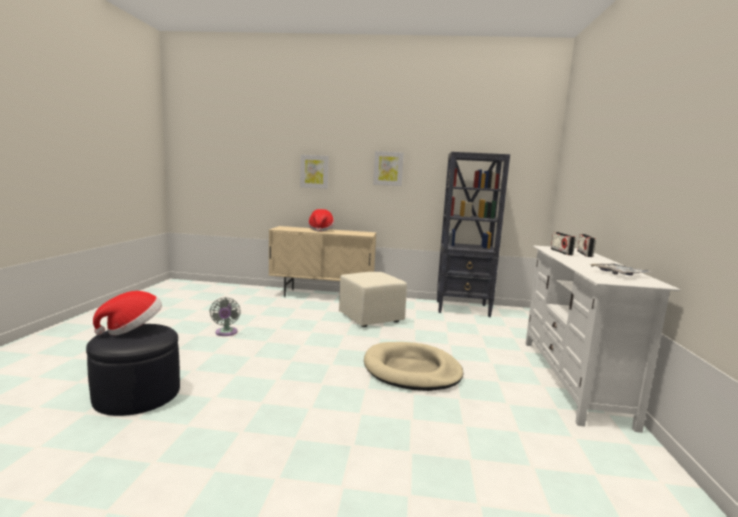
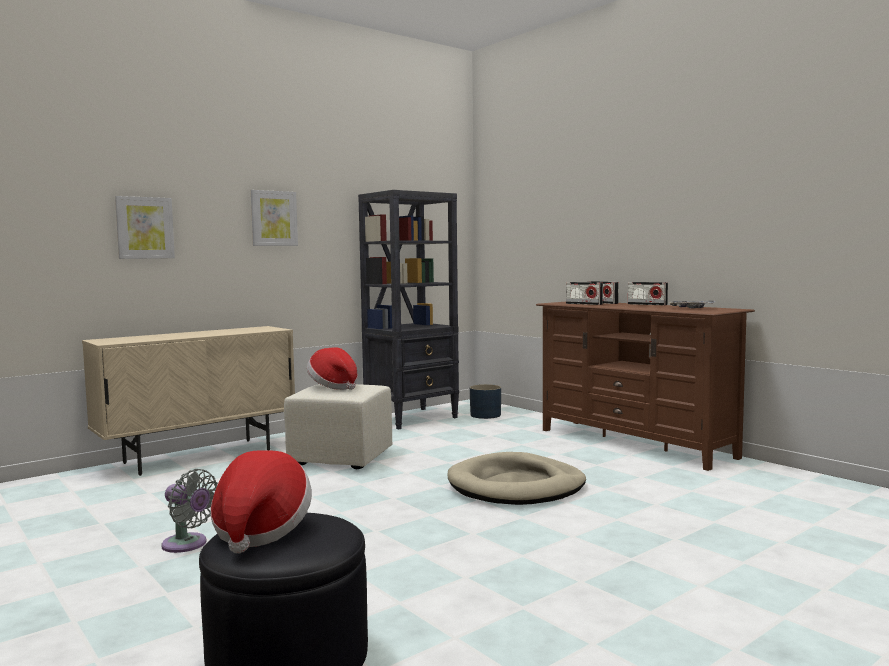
camera: 45 degrees left, 5 degrees down
(320, 230) = (182, 334): hat -> hat (334, 386)
(513, 321) = (485, 415): none -> blue planter
(573, 379) = (635, 443): white tv stand -> brown tv stand
(610, 262) = (647, 304): none -> radio

